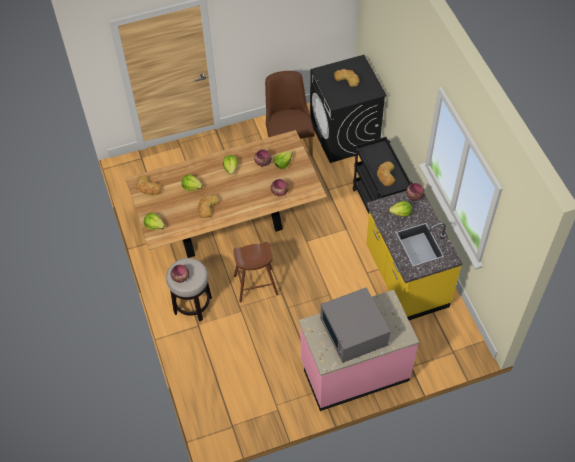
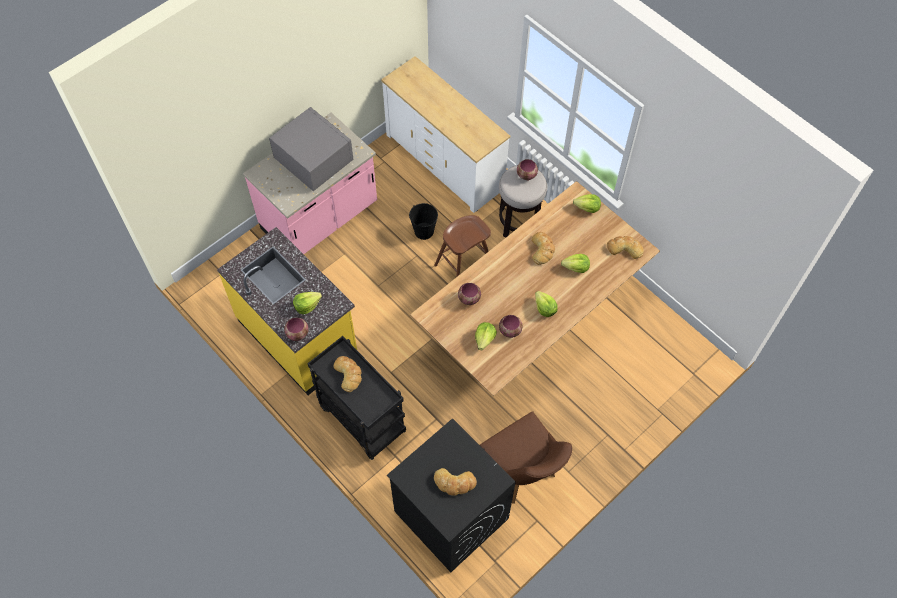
camera: 155 degrees right, 5 degrees up
(223, 384) = (445, 161): none -> white dresser
(272, 326) = (424, 231): none -> black bucket

